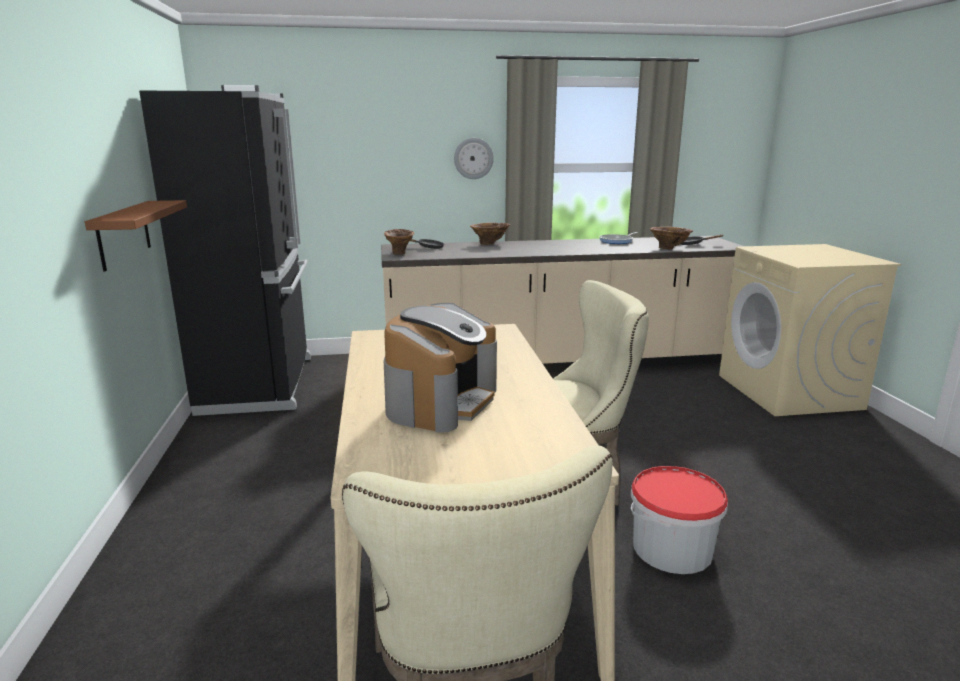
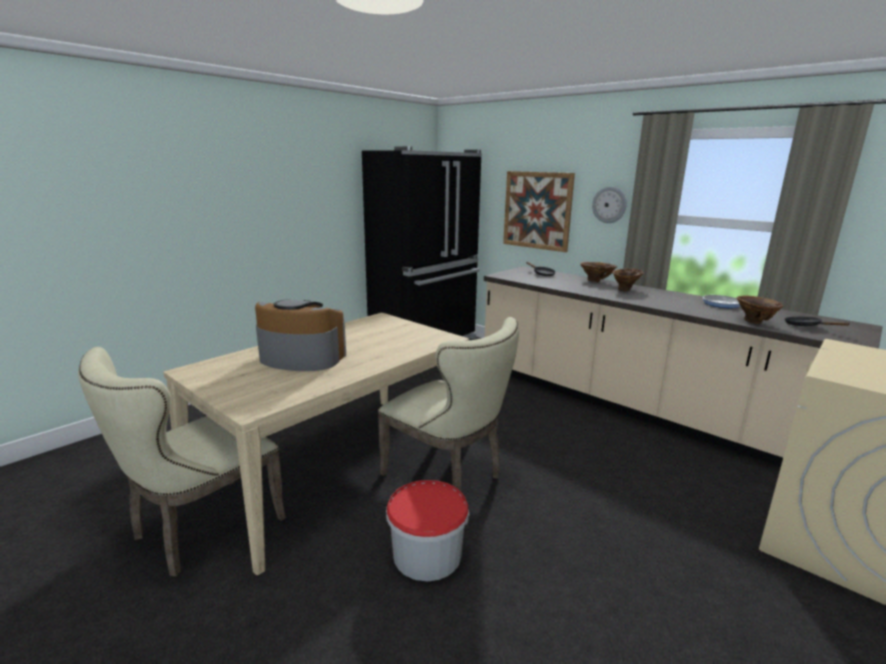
camera: 50 degrees right, 0 degrees up
(124, 234) = (321, 231): brown shelf -> none
(380, 172) = (537, 210): none -> picture
(400, 253) = (512, 273): brown vase -> brown vase (626, 289)
(441, 401) = (301, 358): coffee machine -> coffee machine turned 150 degrees counterclockwise

